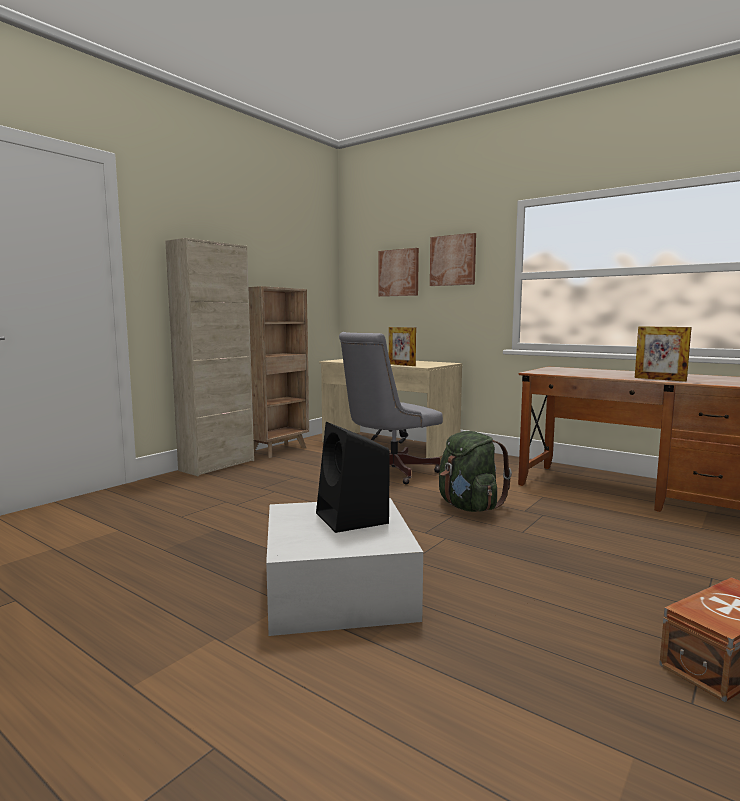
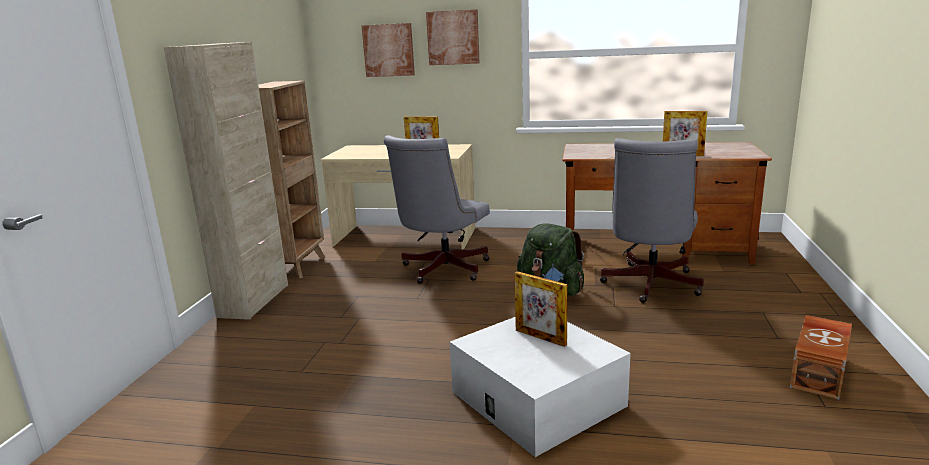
camera: 25 degrees left, 10 degrees up
(353, 519) = (540, 337): black speaker -> picture frame
(586, 523) = (649, 286): none -> grey office chair

